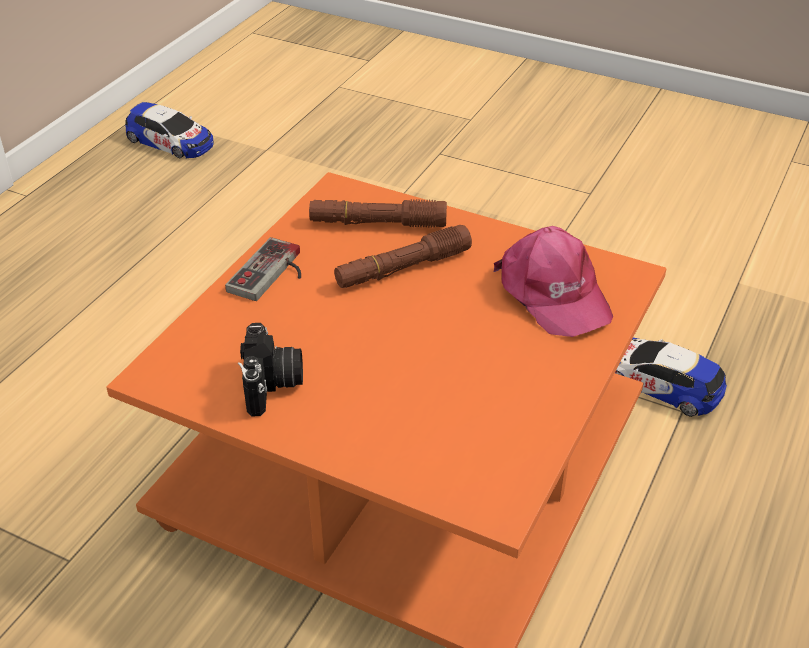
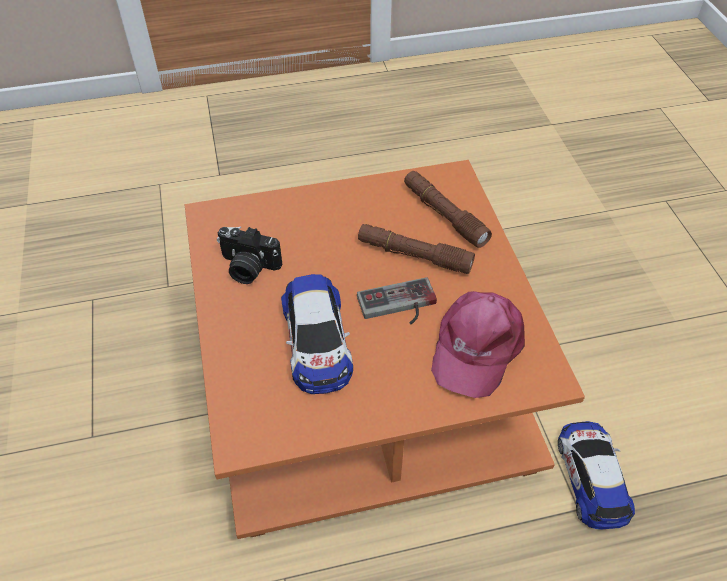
camera: 50 degrees right, 10 degrees up
(170, 141) = (503, 83): toy car -> toy car (317, 341)
(273, 274) = (342, 203): game controller -> game controller (399, 307)
(273, 385) = (248, 268): camera -> camera turned 60 degrees clockwise

